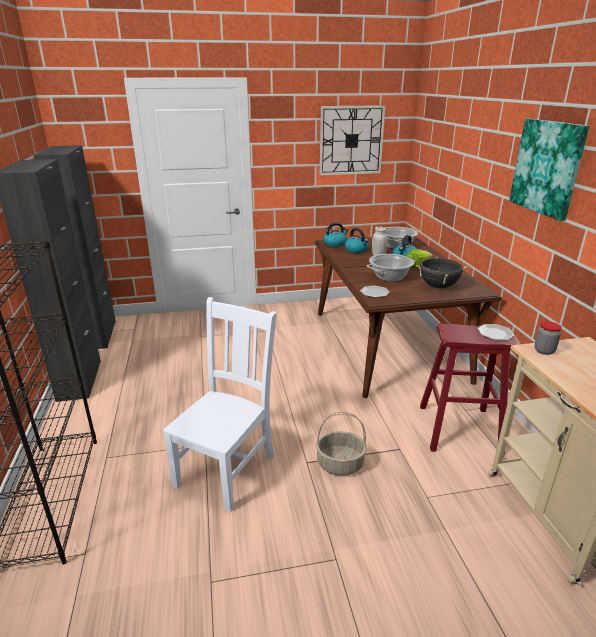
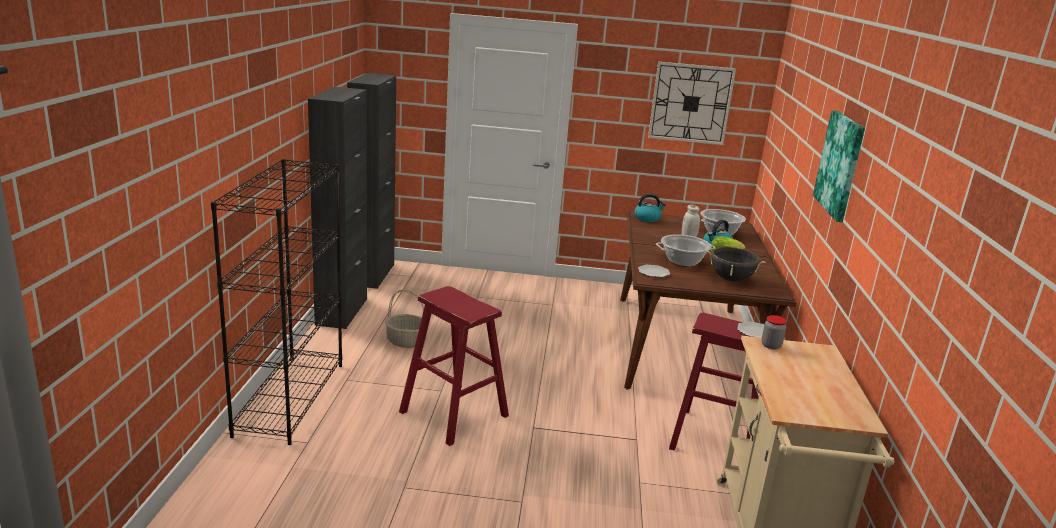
camera: 15 degrees right, 5 degrees down
(227, 468) = (454, 414): white chair -> red stool
(340, 464) = (567, 436): basket -> basket (406, 341)
(356, 250) = (668, 229): kettle -> none

